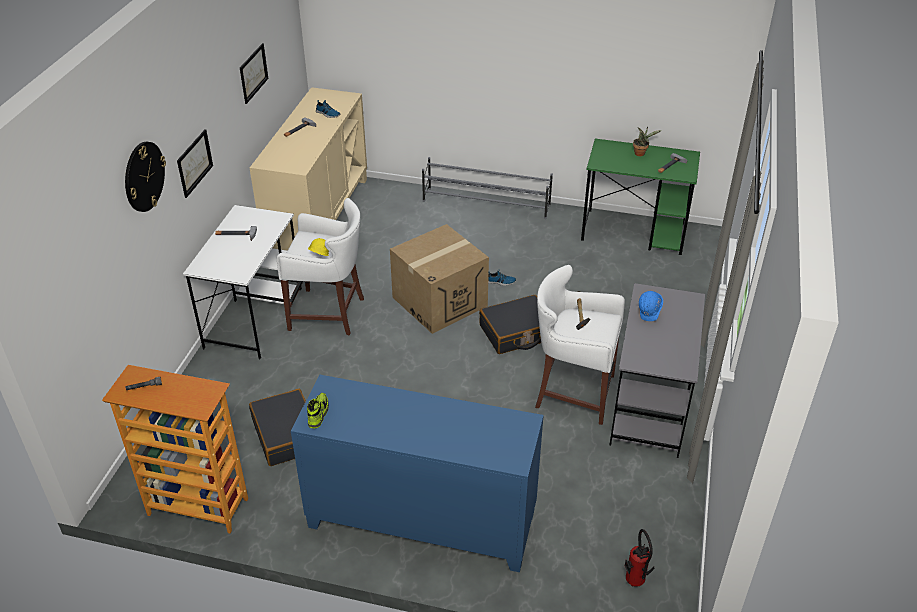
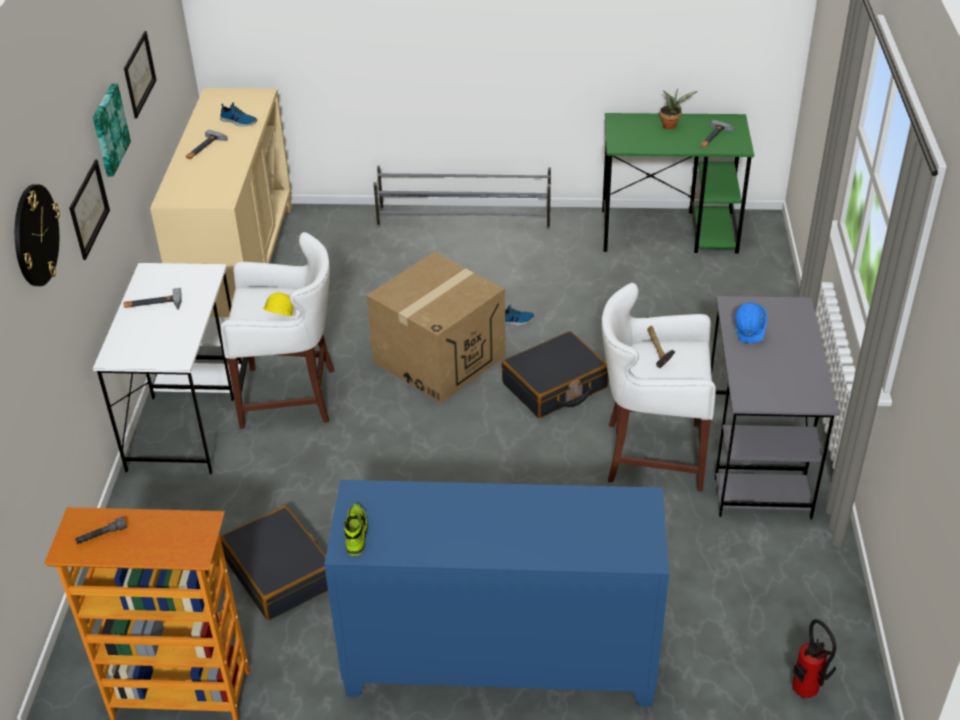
camera: 10 degrees left, 0 degrees up
(220, 109) = (108, 129): none -> picture

